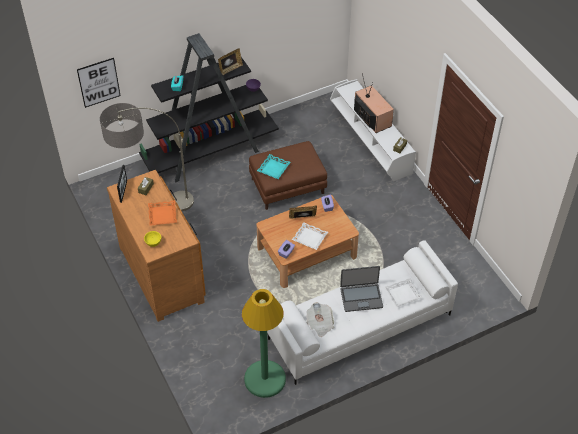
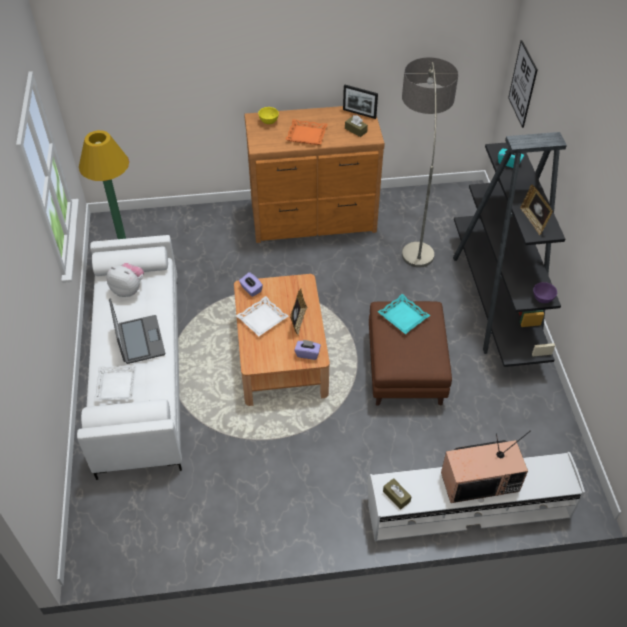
camera: 110 degrees right, 0 degrees up
(320, 324) = (128, 289): newspaper -> plush toy
(361, 297) = (140, 340): laptop -> laptop turned 150 degrees clockwise

